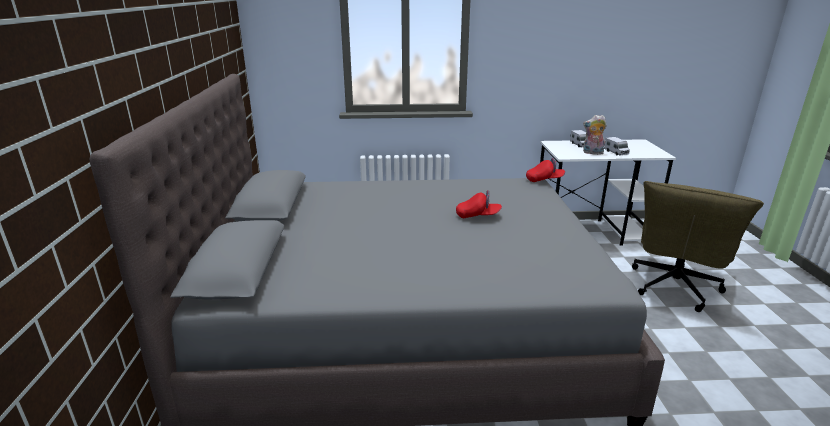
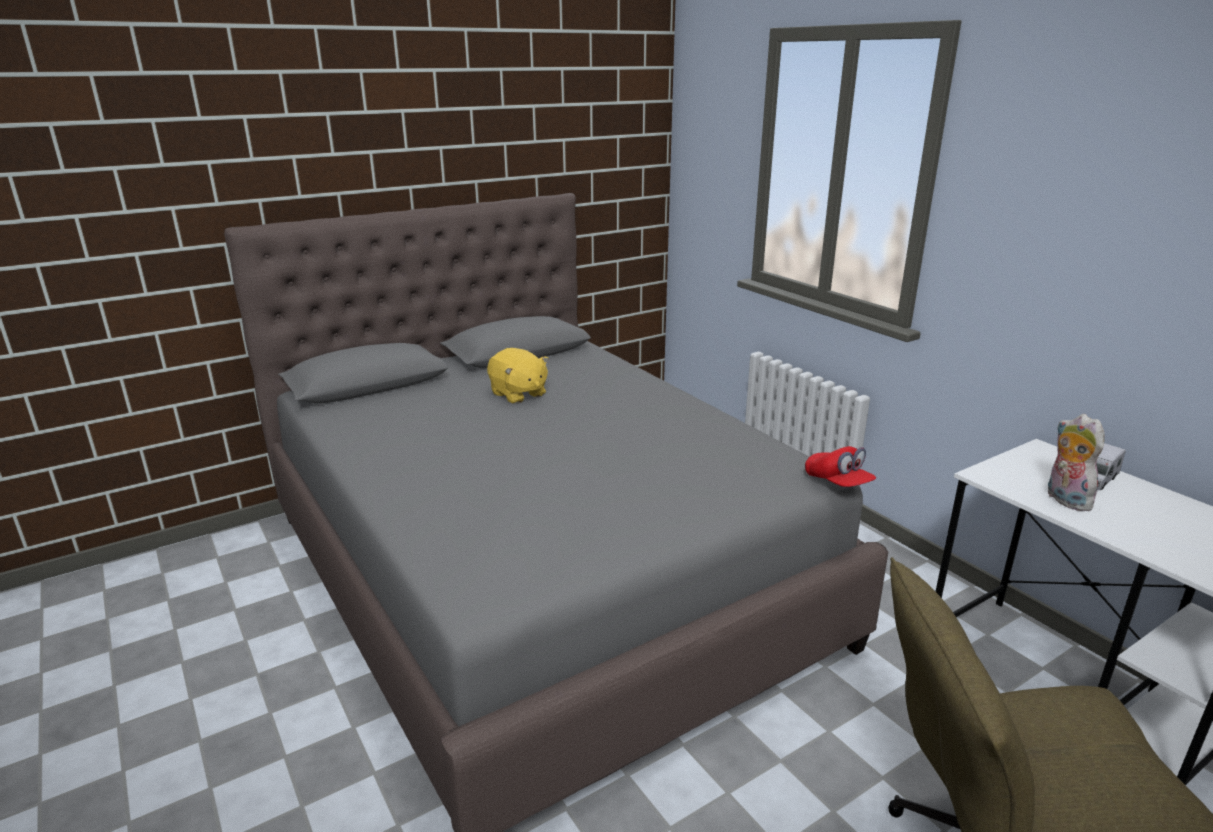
camera: 60 degrees right, 0 degrees up
(346, 219) = (518, 394): none -> yellow plush toy
(478, 216) = (614, 462): red cap -> none
(616, 152) = (1125, 525): toy truck -> none

